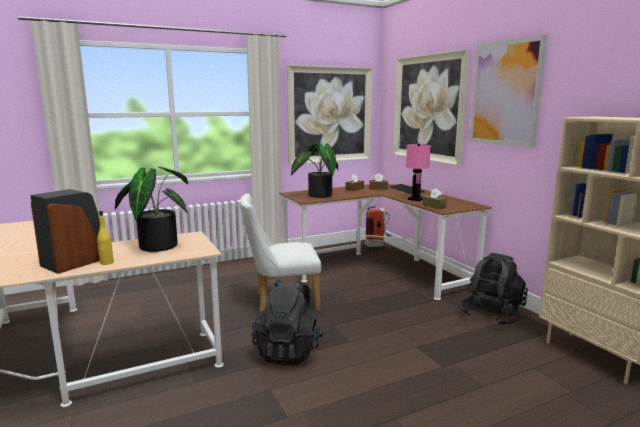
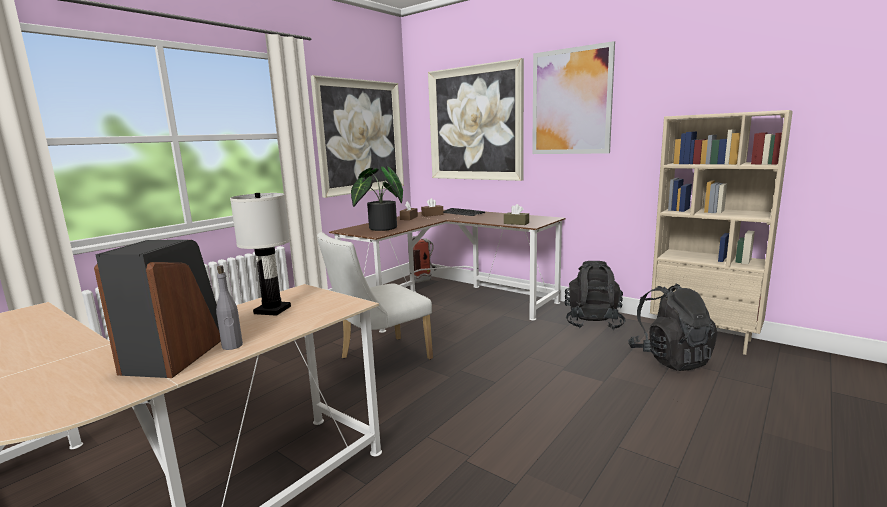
camera: 25 degrees left, 0 degrees up
(106, 263) = (232, 346): yellow bottle -> grey bottle
(157, 245) = (272, 310): potted plant -> white table lamp
(288, 351) = (443, 411): black backpack -> black backpack (670, 359)
(415, 199) = (487, 220): pink table lamp -> none

